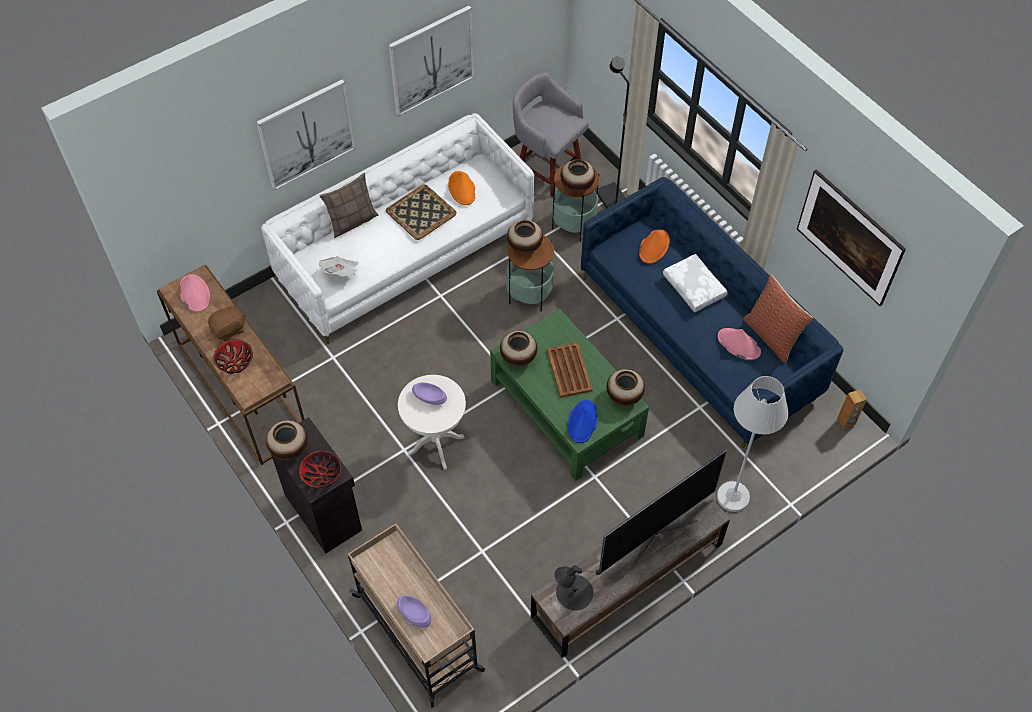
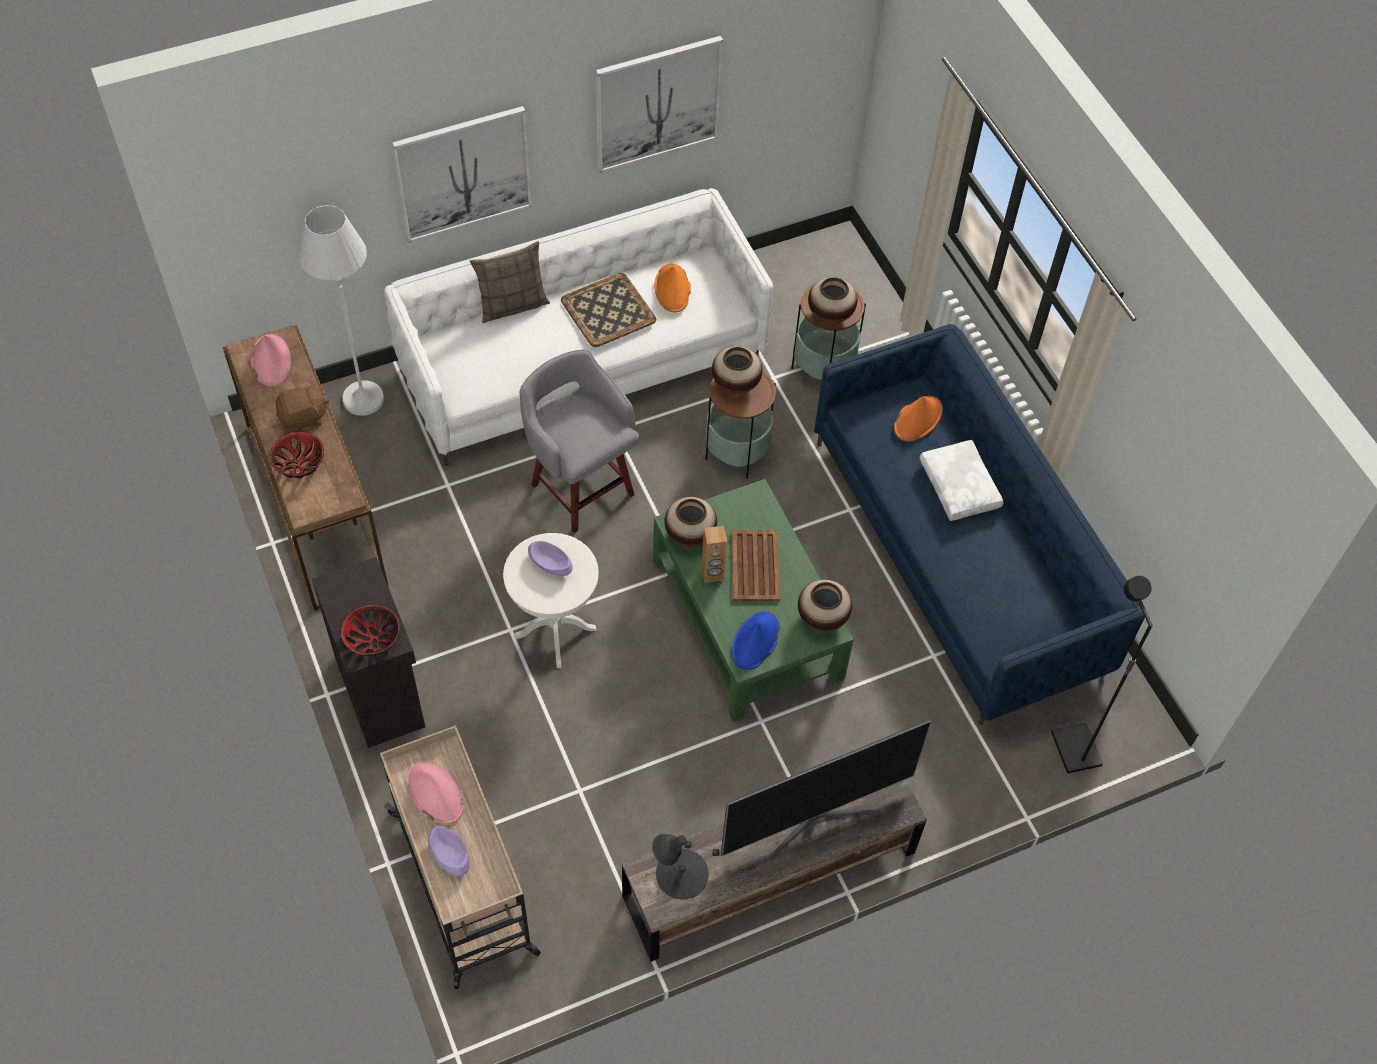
camera: 10 degrees right, 0 degrees up
(289, 449) = (339, 595): vase -> none
(341, 272) = (479, 371): newspaper -> none
(547, 170) = (805, 286): grey stool -> grey stool (580, 487)
(610, 198) = (883, 341): black floor lamp -> black floor lamp (1074, 749)
(733, 497) = (948, 790): white floor lamp -> white floor lamp (363, 399)
(738, 344) = (1001, 578): pink hat -> pink hat (434, 793)
(772, 336) = (1052, 576): pillow -> none
(844, 251) = (1169, 475): picture -> none
(846, 422) = (1137, 719): brown speaker -> brown speaker (712, 574)

